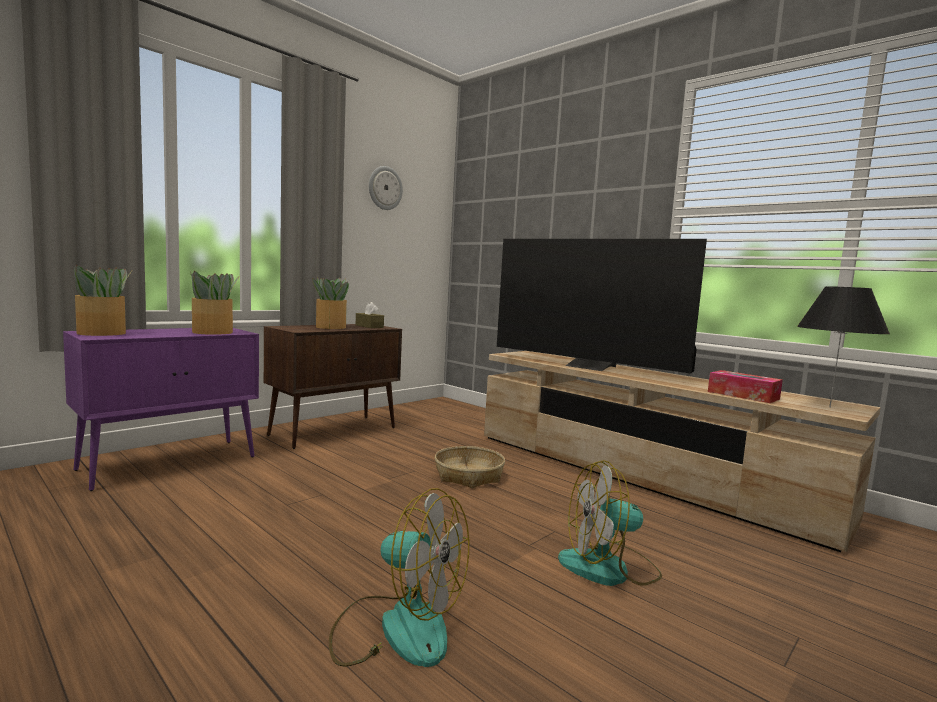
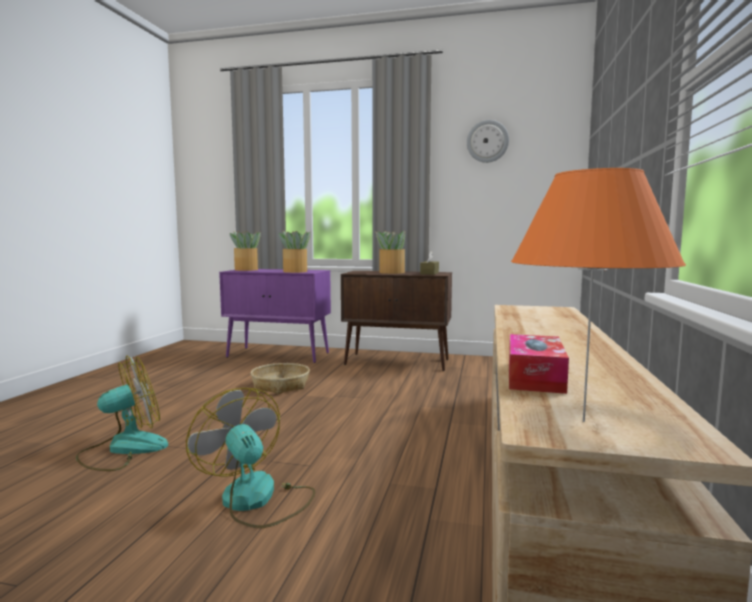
camera: 60 degrees right, 0 degrees up
(397, 627) = (123, 449): fan -> fan turned 120 degrees counterclockwise
(468, 475) = (383, 413): basket -> basket (280, 385)
(588, 367) = (530, 324): television -> none
(829, 407) = (583, 421): black table lamp -> orange table lamp

